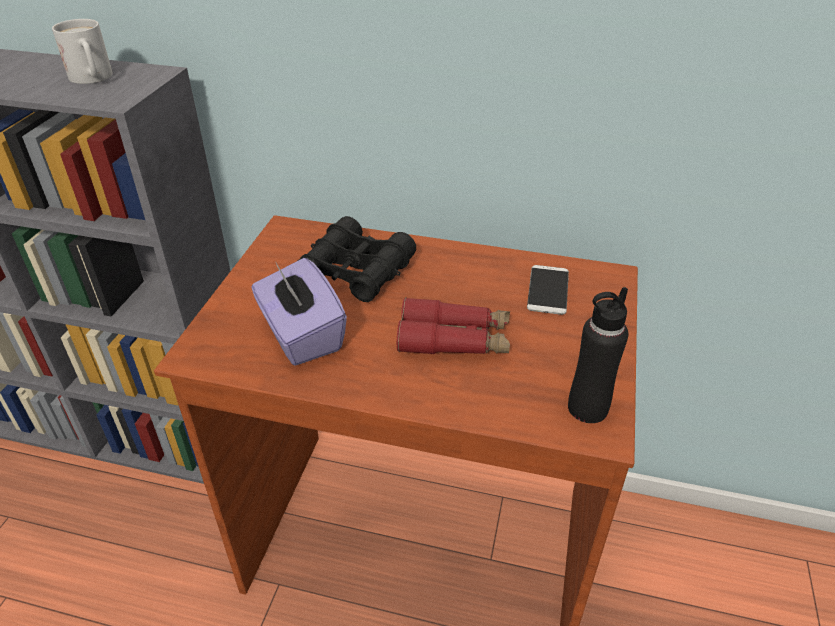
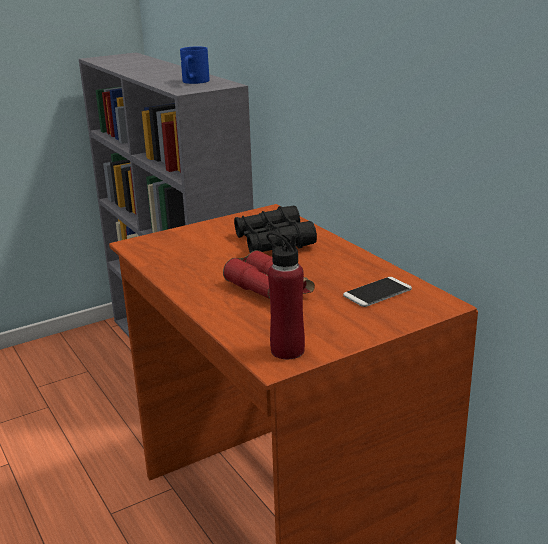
camera: 45 degrees right, 15 degrees down
(93, 79) = (194, 82): white mug -> blue mug
(301, 335) = (194, 256): purple tissue box -> none
(587, 408) = (287, 350): black bottle -> red bottle

